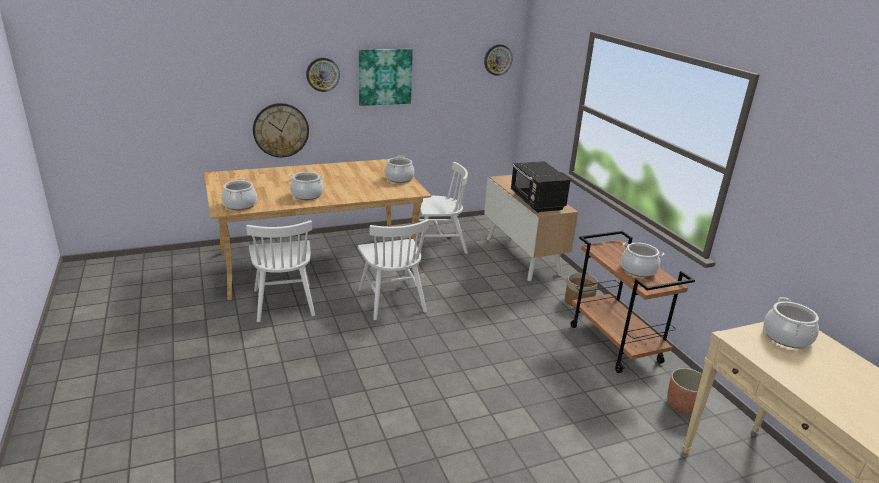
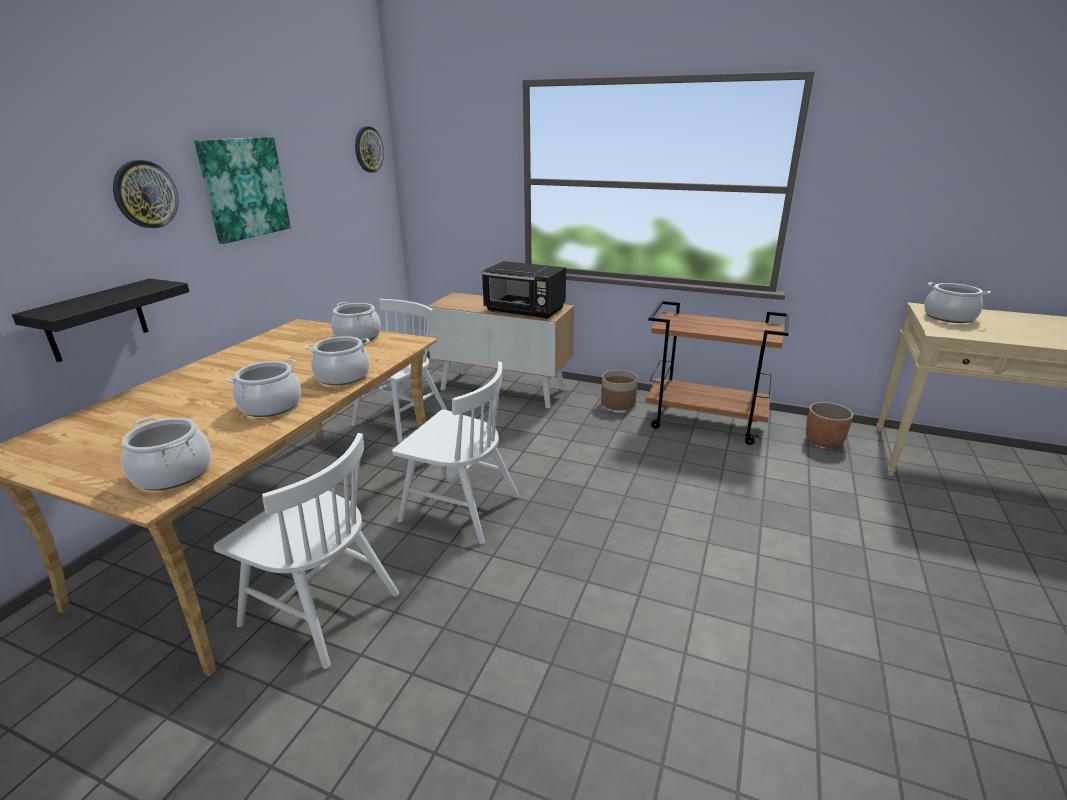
camera: 45 degrees left, 0 degrees up
(281, 130) = (96, 320): wall clock -> black shelf
(638, 270) = (730, 327): cooking pot -> cooking pot (342, 376)

